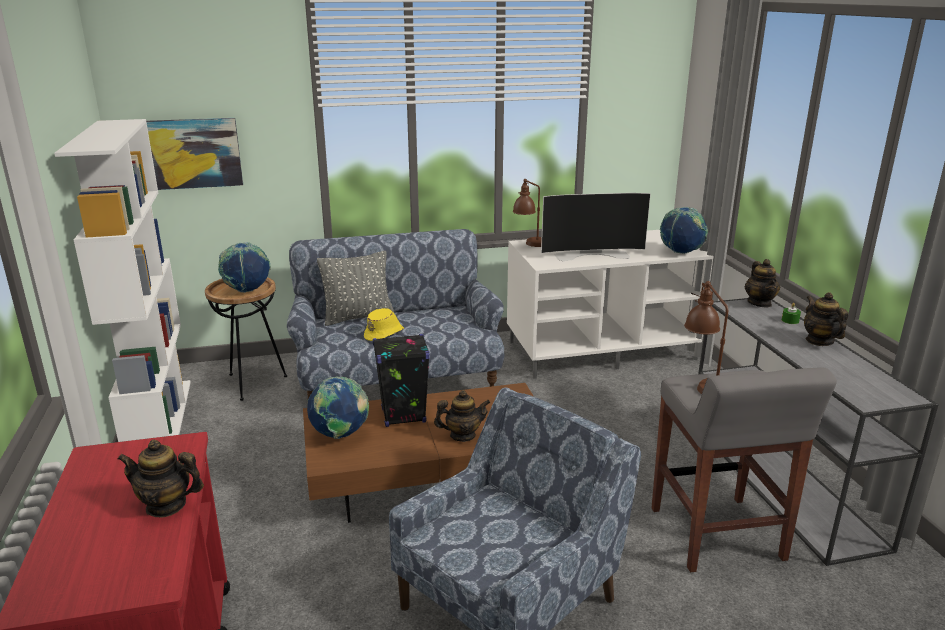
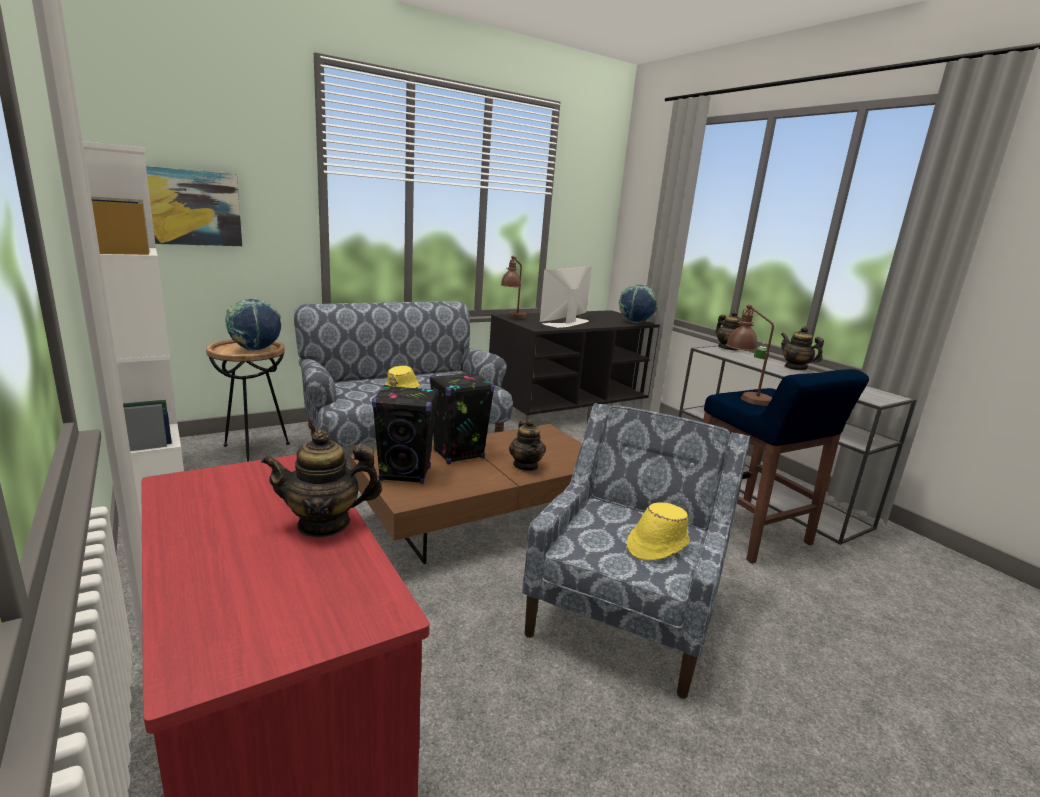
camera: 20 degrees left, 5 degrees down
(340, 435) = (406, 474): globe -> black speaker
(358, 317) = (367, 380): grey pillow -> none
(462, 435) = (526, 466): teapot -> teapot turned 105 degrees clockwise
(512, 546) = (656, 545): none -> yellow hat
(591, 254) = (568, 322): television -> television turned 150 degrees clockwise
(602, 350) = (568, 410): white tv stand -> black tv stand
(717, 535) = (749, 533): grey stool -> blue stool

